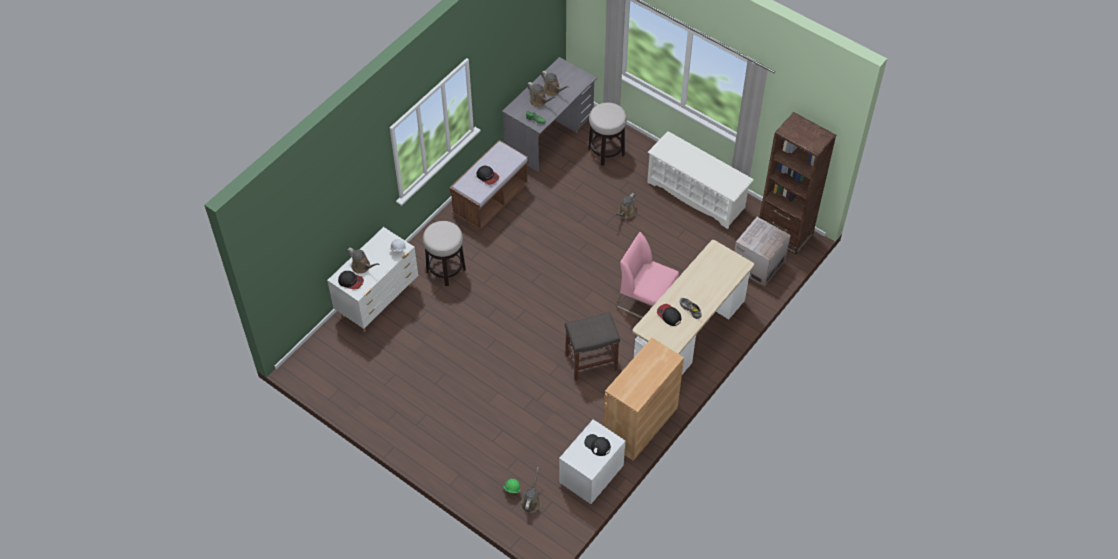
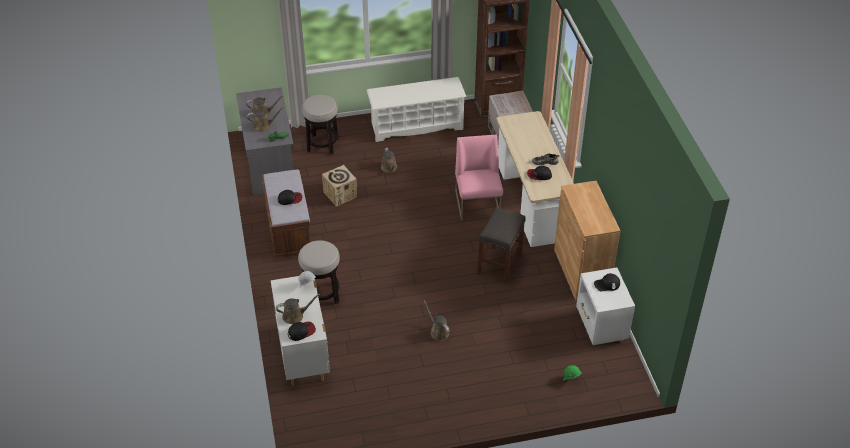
camera: 50 degrees left, 10 degrees down
(531, 501) = (591, 373): brown watering can -> brown watering can (438, 332)
(562, 204) = (340, 194): none -> cardboard box
(646, 300) = (478, 204): pink chair -> pink chair turned 105 degrees clockwise

